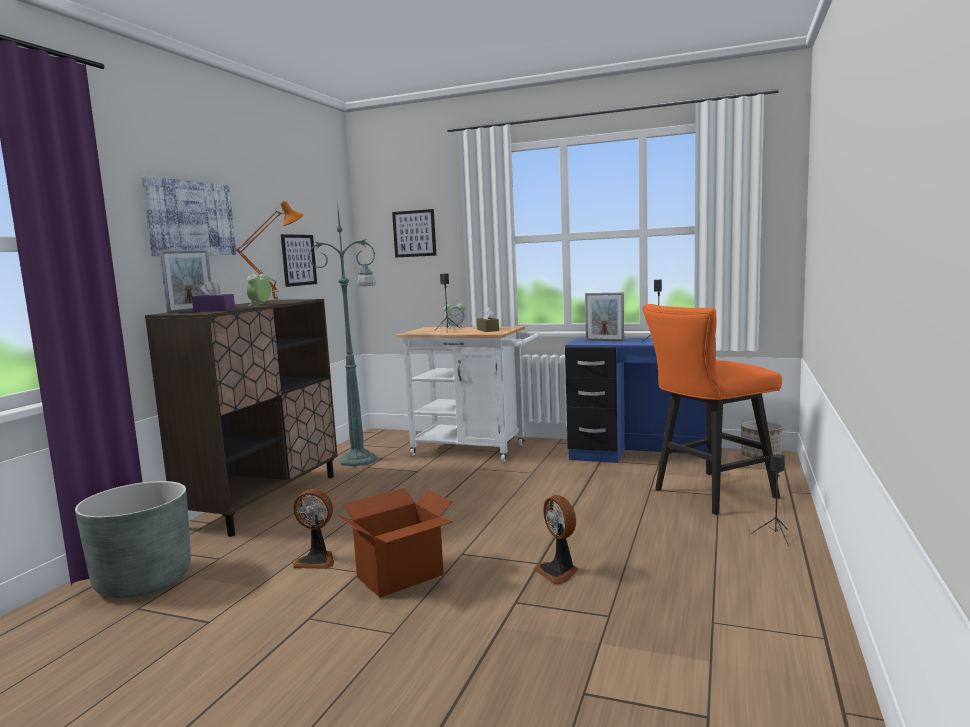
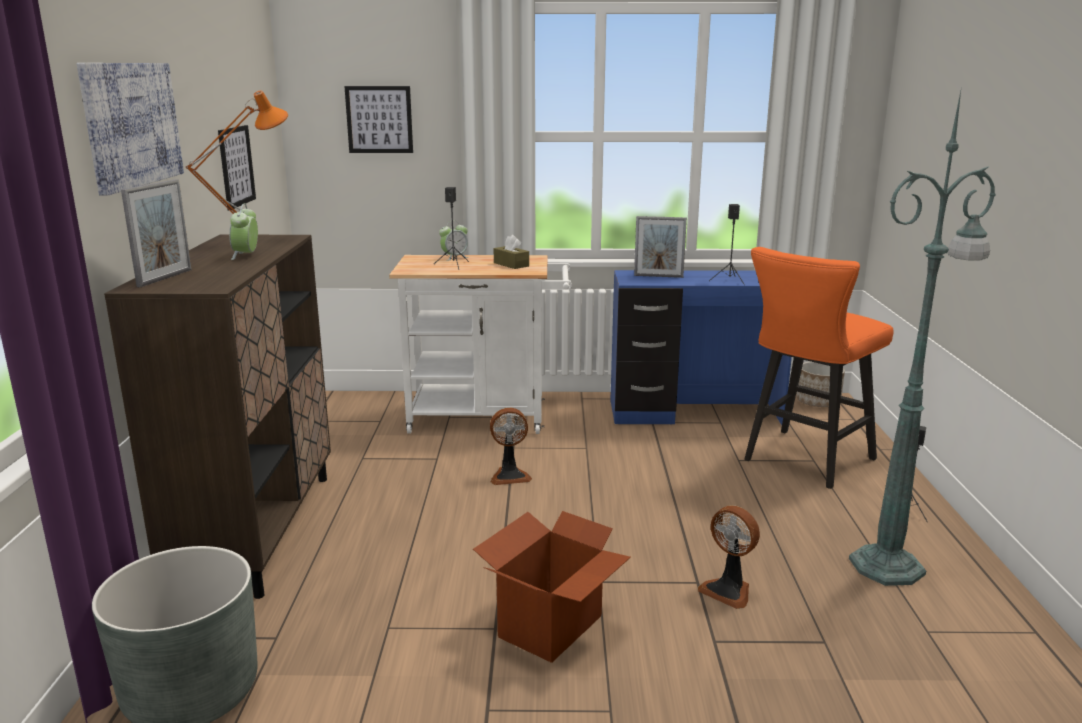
camera: 20 degrees left, 10 degrees up
(214, 310) = (209, 278): purple tissue box -> none
(317, 560) = (422, 619): fan -> fan (509, 476)
(360, 460) = (341, 447): green floor lamp -> green floor lamp (890, 565)

